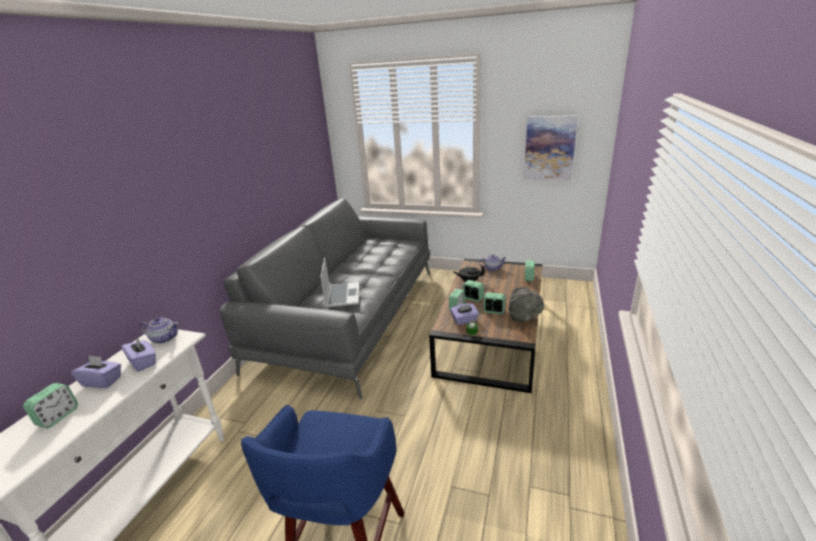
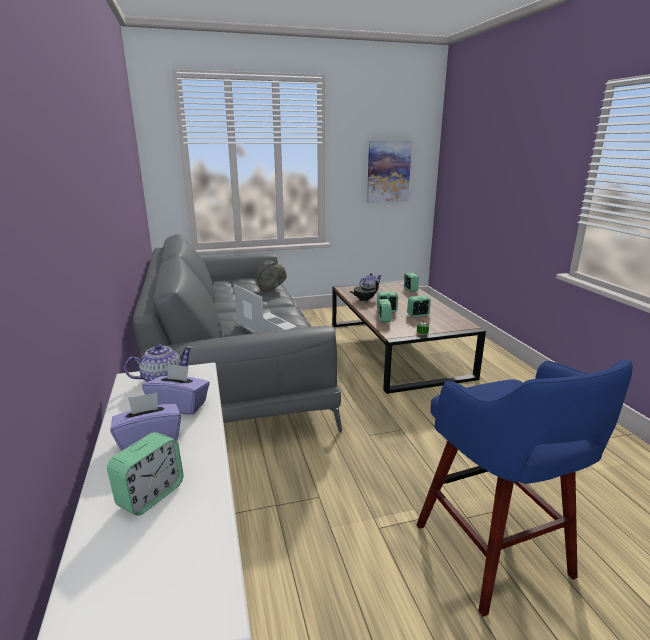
camera: 35 degrees left, 5 degrees down
(58, 416) = (150, 495): alarm clock -> alarm clock turned 45 degrees clockwise
(464, 320) = (404, 326): purple tissue box -> none
(524, 318) = (448, 314): grey hat -> grey hat (271, 289)

